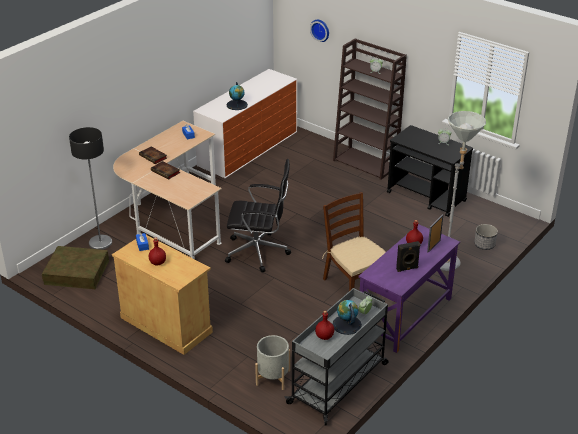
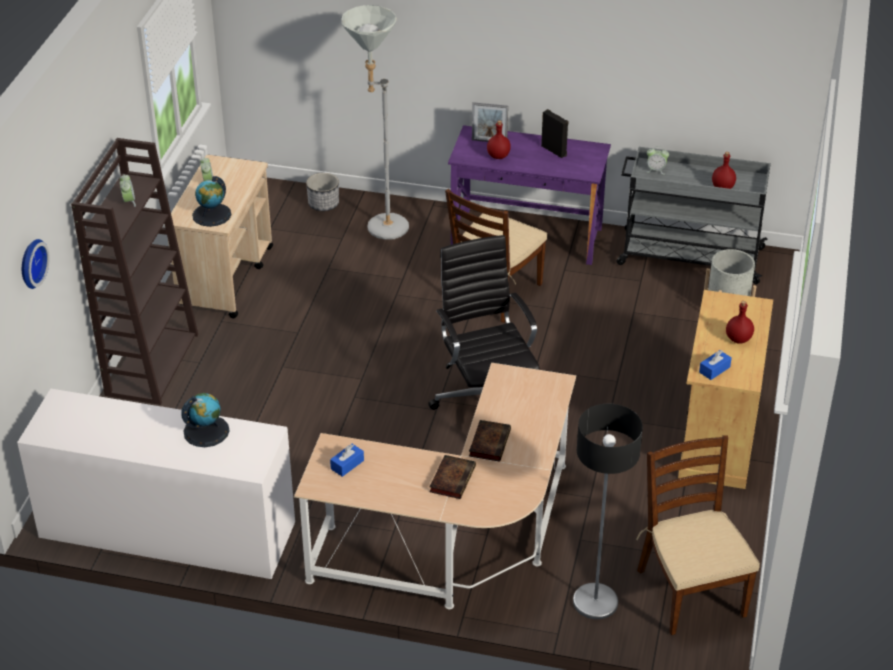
camera: 115 degrees left, 5 degrees up
(77, 272) = (690, 592): brown storage box -> brown chair
(346, 324) = (688, 177): globe -> globe (212, 215)
(426, 197) = (226, 277): black cart -> beige cart

